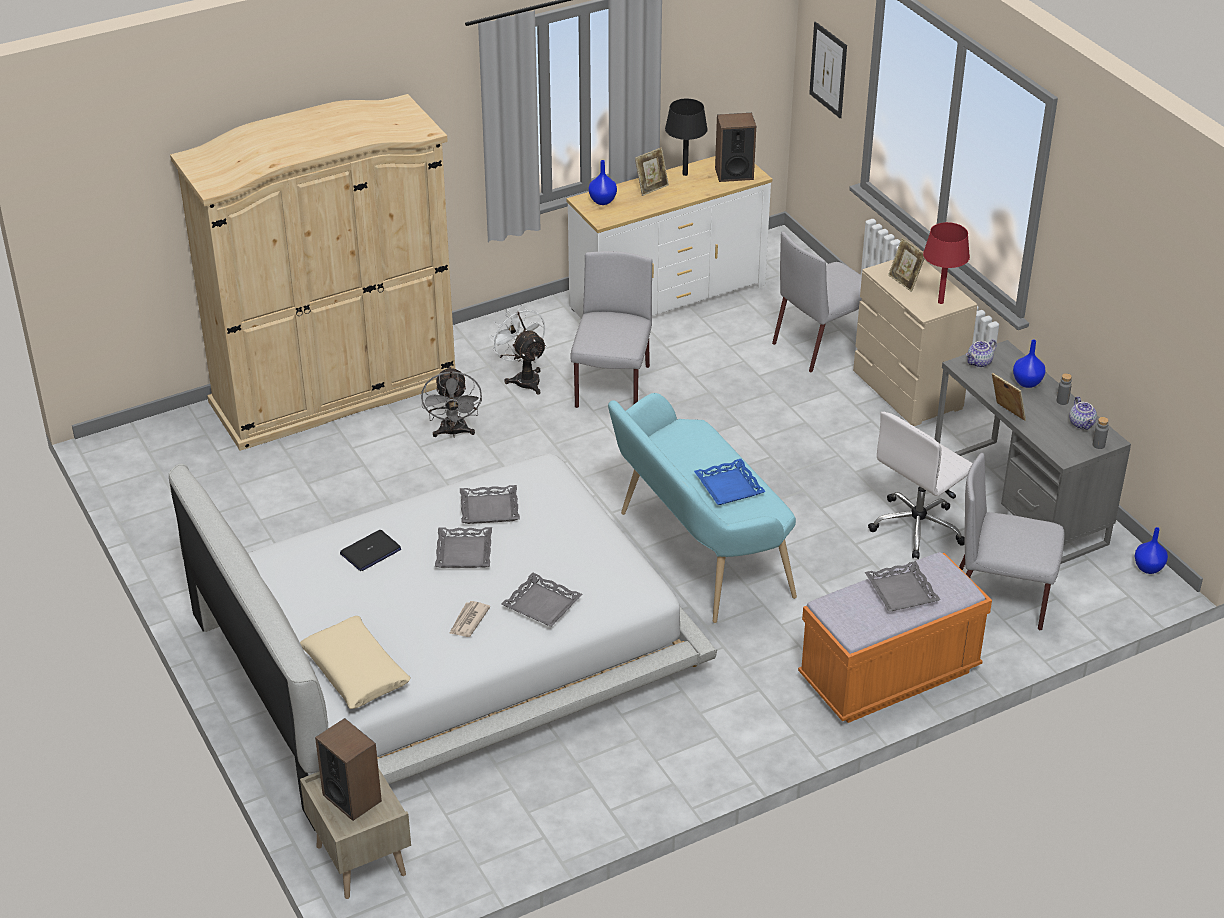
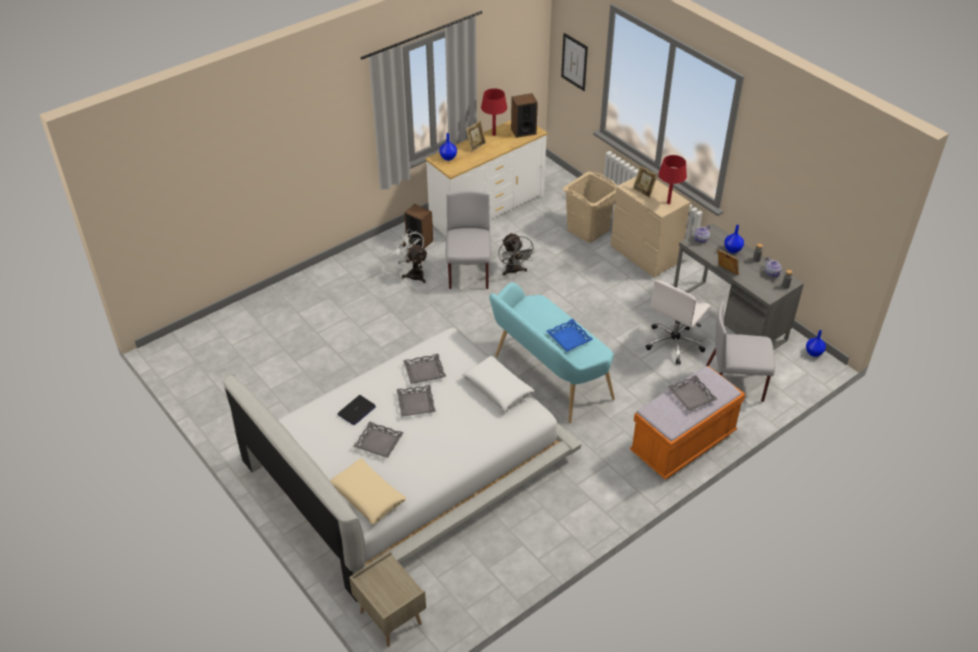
camera: 10 degrees left, 5 degrees up
(335, 391) = (297, 295): beige wardrobe -> none
(352, 797) = (385, 585): speaker -> speaker (419, 241)
(453, 433) = (378, 315): grey fan -> grey fan (514, 271)
(468, 621) = (430, 451): newspaper -> none
(542, 604) = (474, 433): grey tray -> grey tray (379, 442)
(597, 546) = (498, 388): none -> white pillow
(685, 174) = (493, 134): black table lamp -> red table lamp
(822, 344) = (587, 230): grey chair -> beige laundry basket

